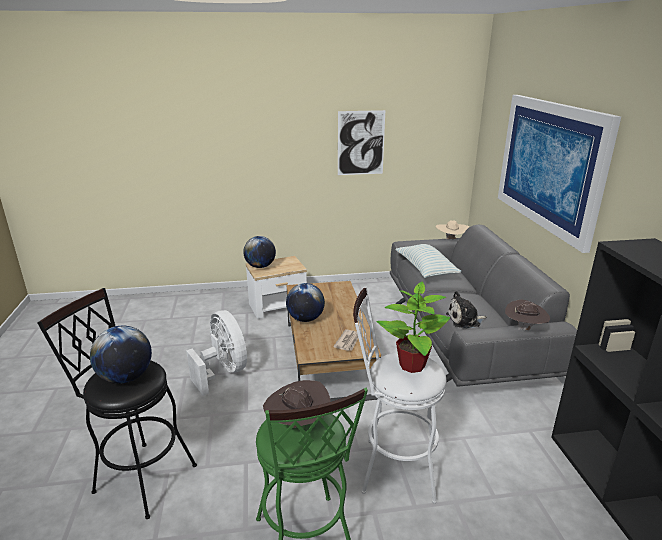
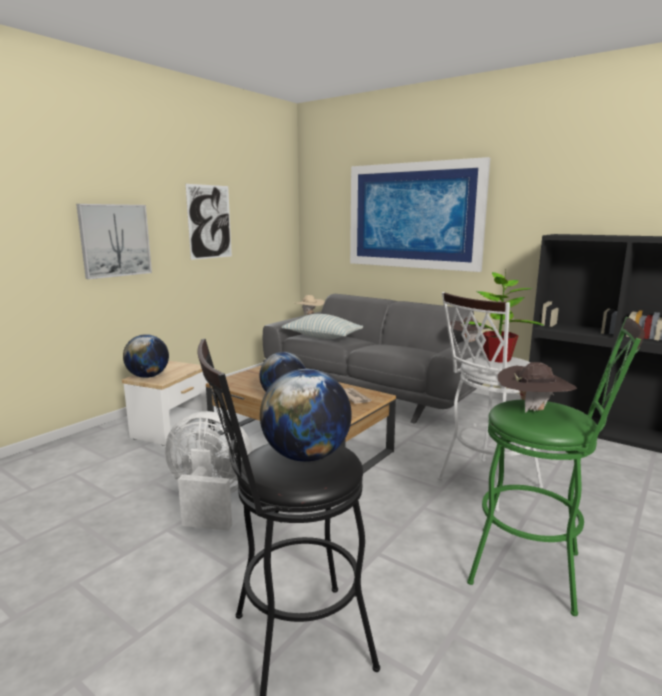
camera: 45 degrees left, 10 degrees down
(269, 158) = (115, 240): none -> picture
(465, 320) = (415, 354): plush toy -> none

